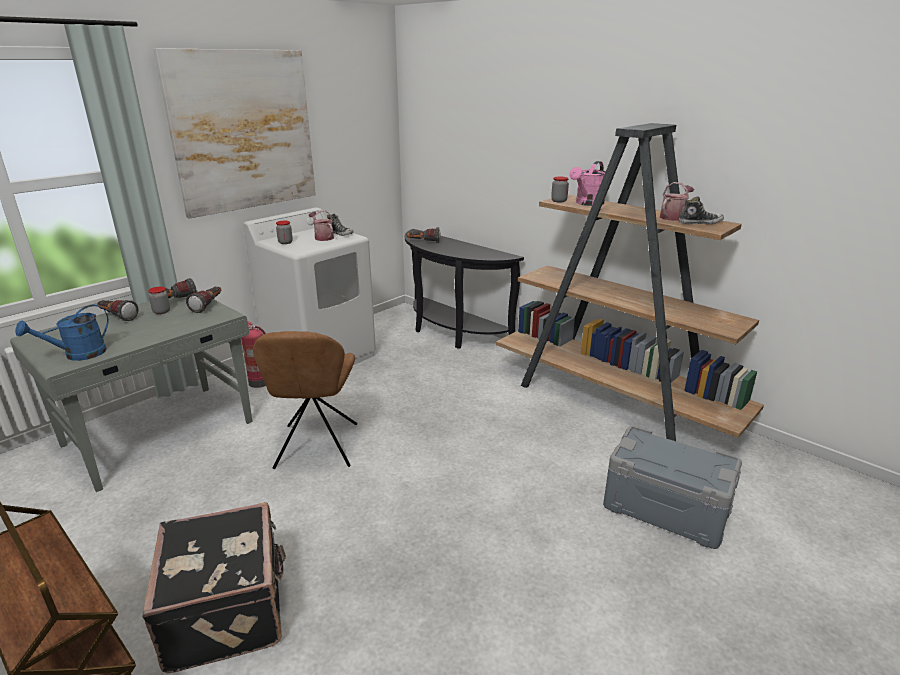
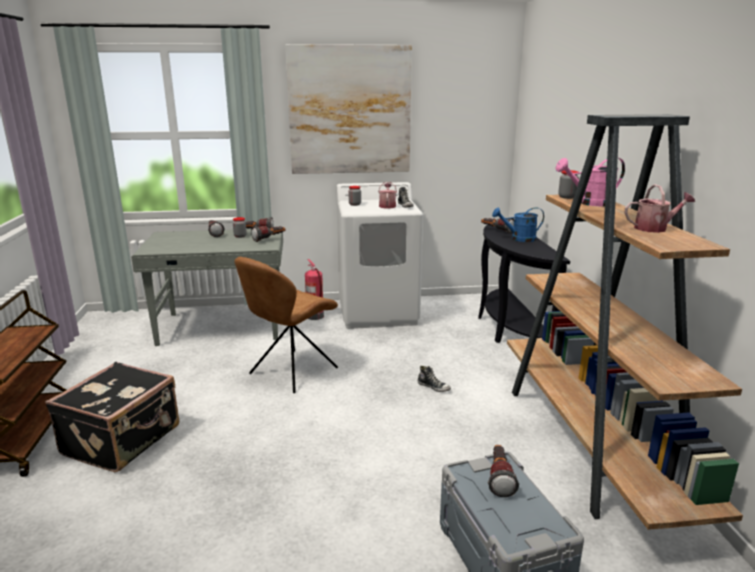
camera: 40 degrees right, 5 degrees down
(78, 355) = (163, 248): blue watering can -> blue watering can (519, 239)
(651, 447) = (499, 478): none -> flashlight
(700, 223) = (670, 238): shoe -> shoe (433, 387)

